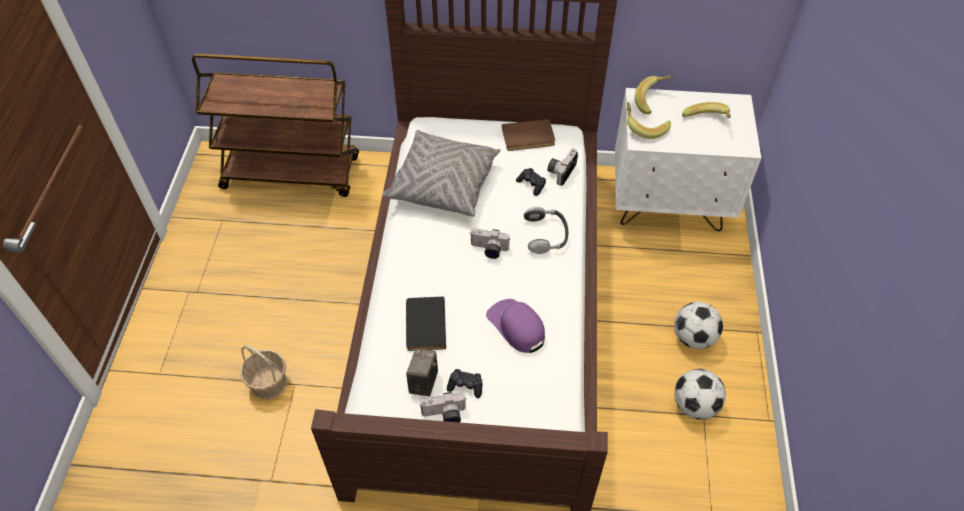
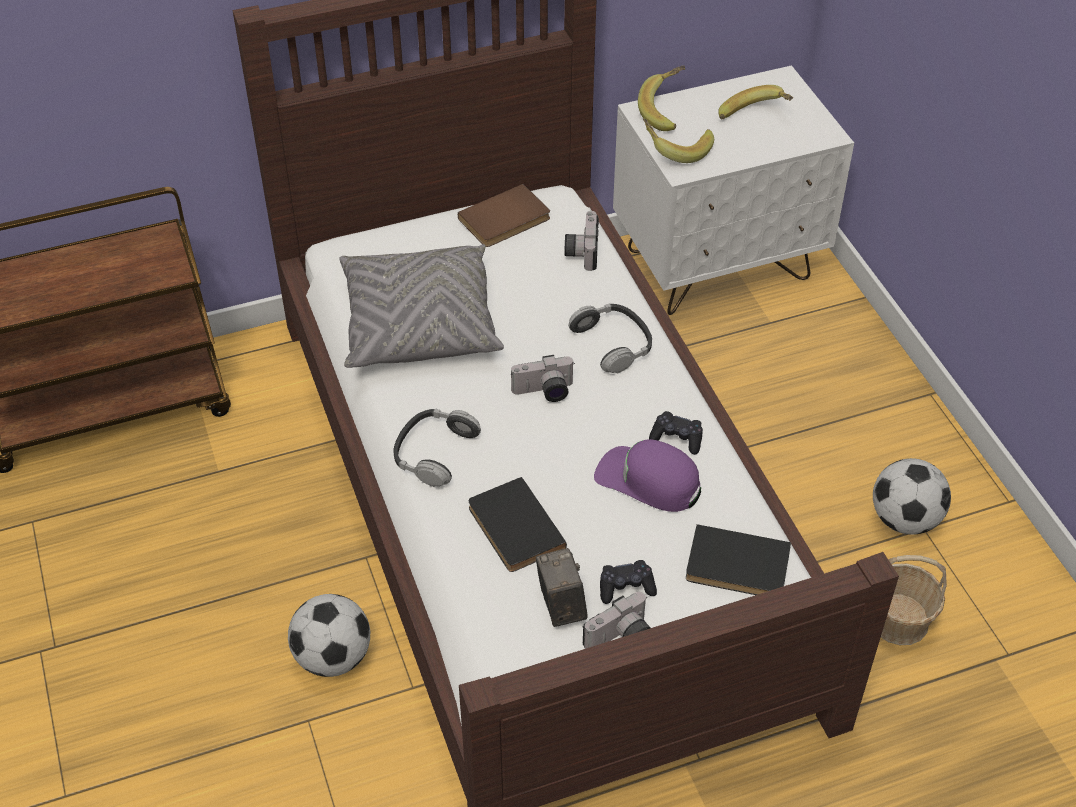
camera: 25 degrees left, 5 degrees down
(269, 383) = (264, 736): basket -> basket (899, 620)
(407, 263) = (434, 452): none -> headphones
(531, 184) = (550, 282): black game controller -> black game controller (677, 438)
(537, 400) = (737, 567): none -> black book
(693, 337) = (852, 431): football -> football (333, 657)

